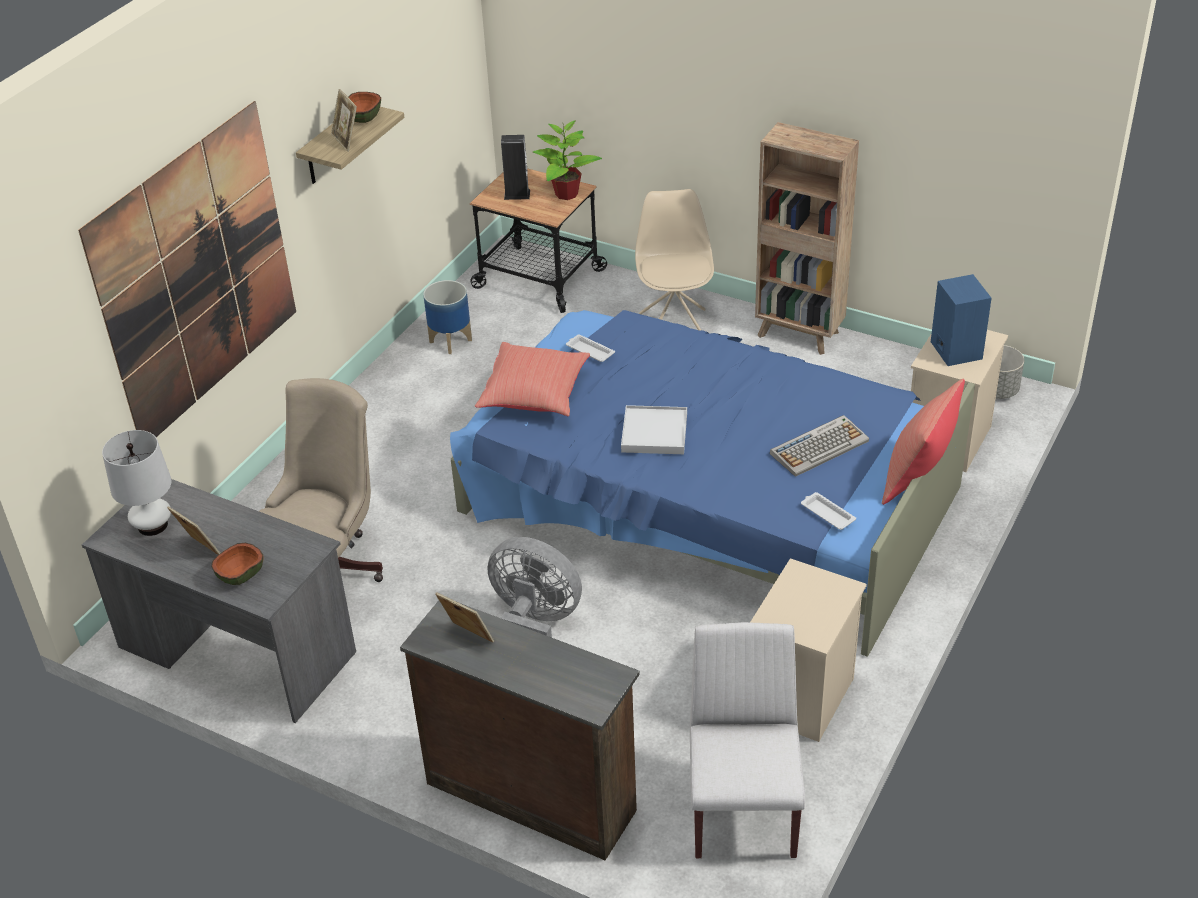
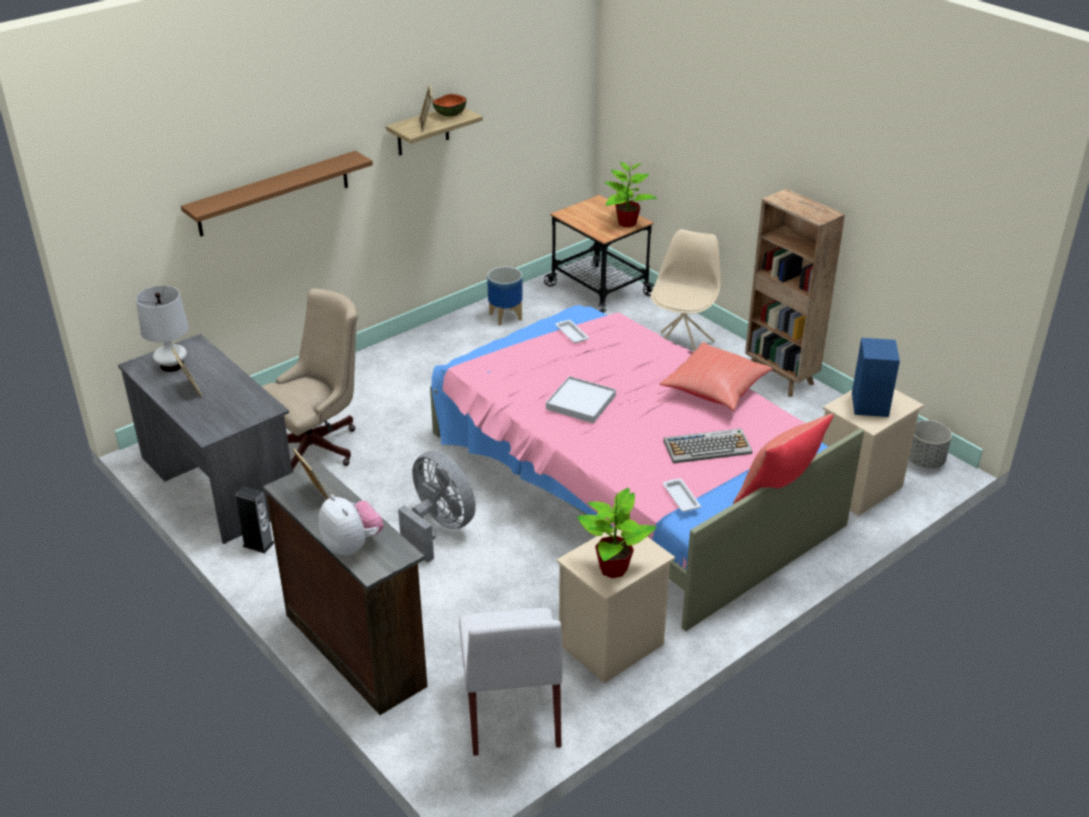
camera: 20 degrees right, 5 degrees down
(197, 274) = (273, 194): picture -> brown shelf
(241, 576) = (205, 414): bowl -> none
(517, 194) = (589, 215): speaker -> speaker (258, 544)
(535, 395) = (509, 354): red pillow -> red pillow (715, 390)
(553, 685) = (352, 546): none -> plush toy
(704, 499) = (627, 476): blue bed -> pink bed
(743, 806) = (512, 711): white chair -> white chair turned 150 degrees clockwise
(812, 616) = (613, 568): none -> potted plant

